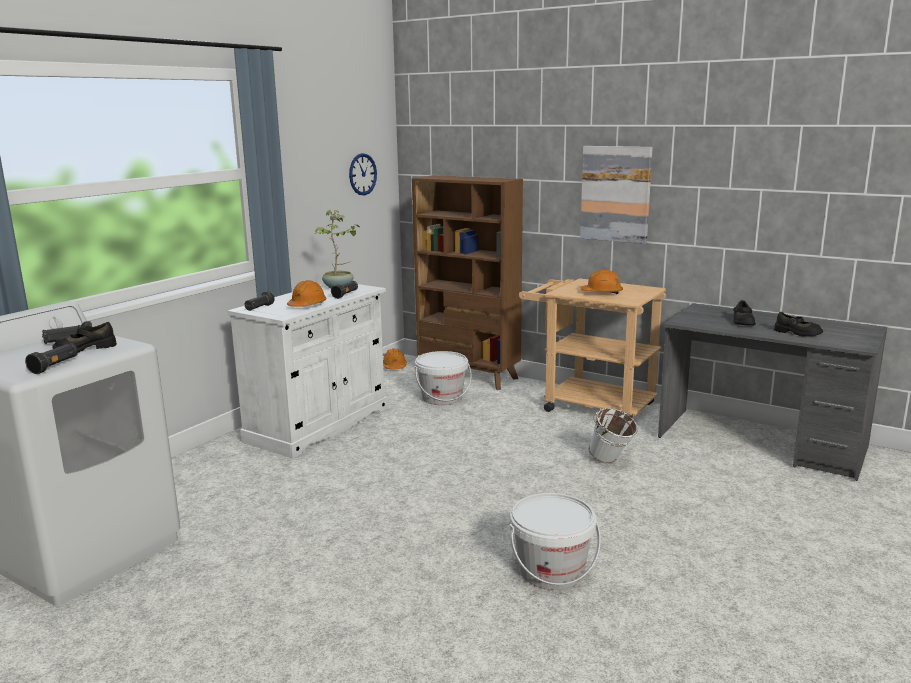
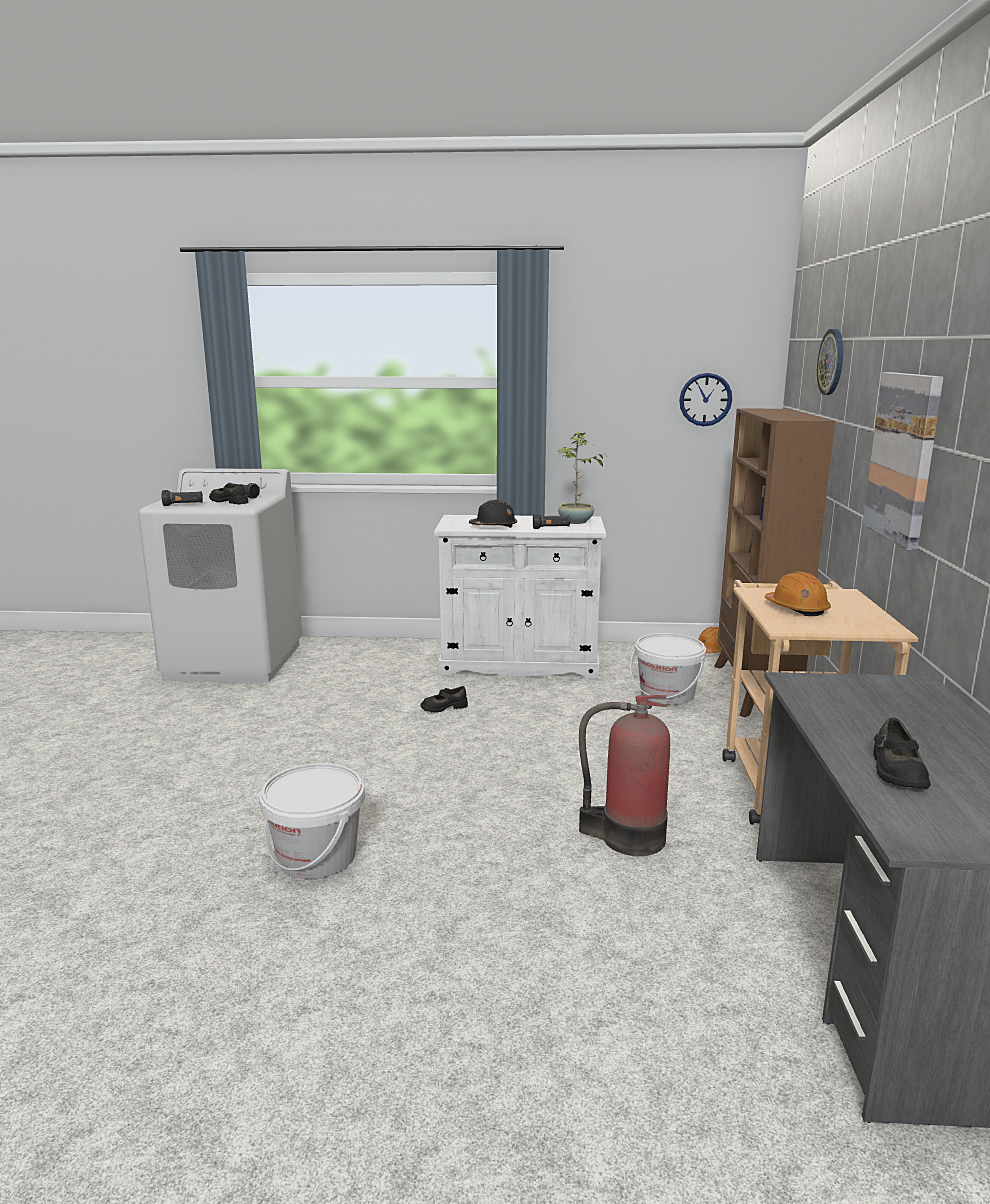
camera: 60 degrees right, 0 degrees up
(259, 308) = (462, 519): black flashlight -> none
(307, 305) = (494, 526): orange hard hat -> black hard hat
(489, 141) = (832, 362): none -> wall clock
(611, 462) = (627, 837): white bucket -> fire extinguisher
(742, 322) = (883, 721): black shoe -> black shoe (444, 707)

